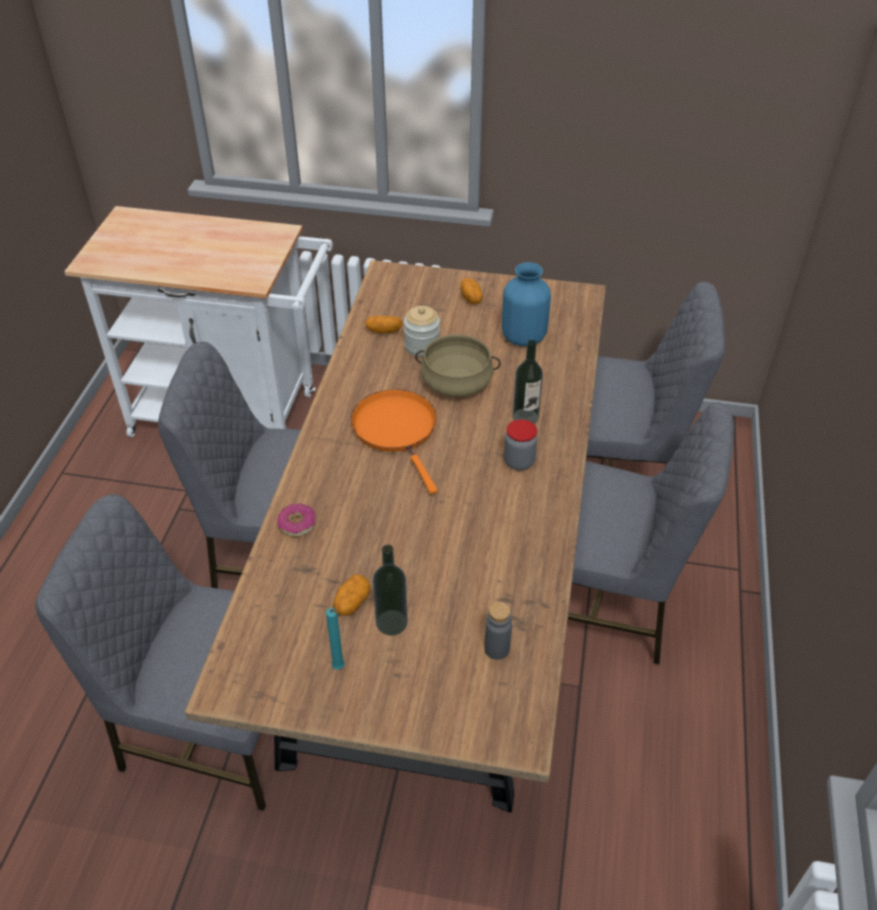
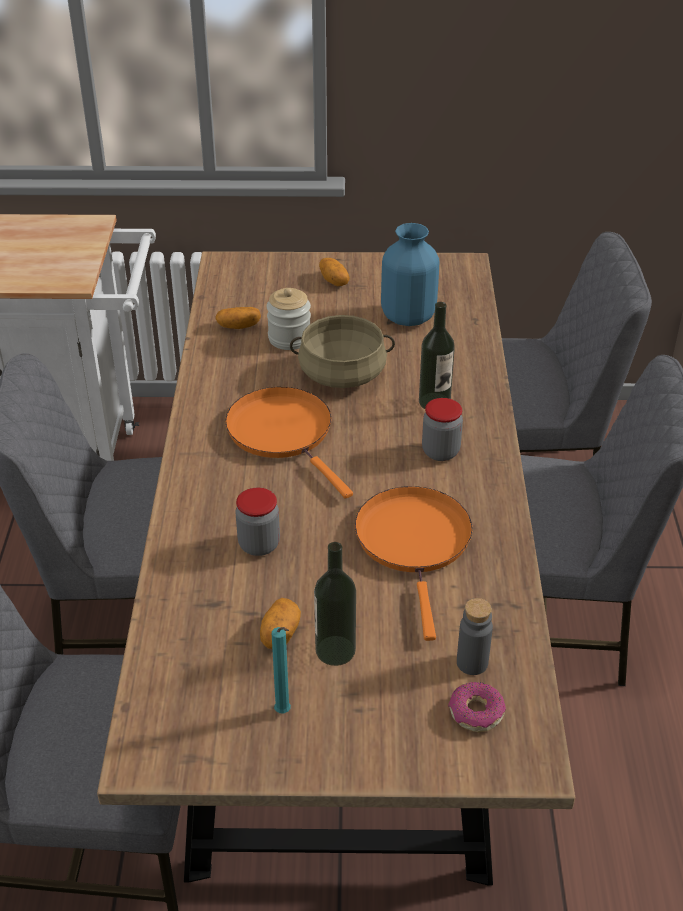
camera: 10 degrees left, 5 degrees down
(297, 524) = (187, 554): donut -> donut (475, 713)
(354, 524) = (259, 545): none -> jar
(477, 539) = (414, 542): none -> orange frying pan

